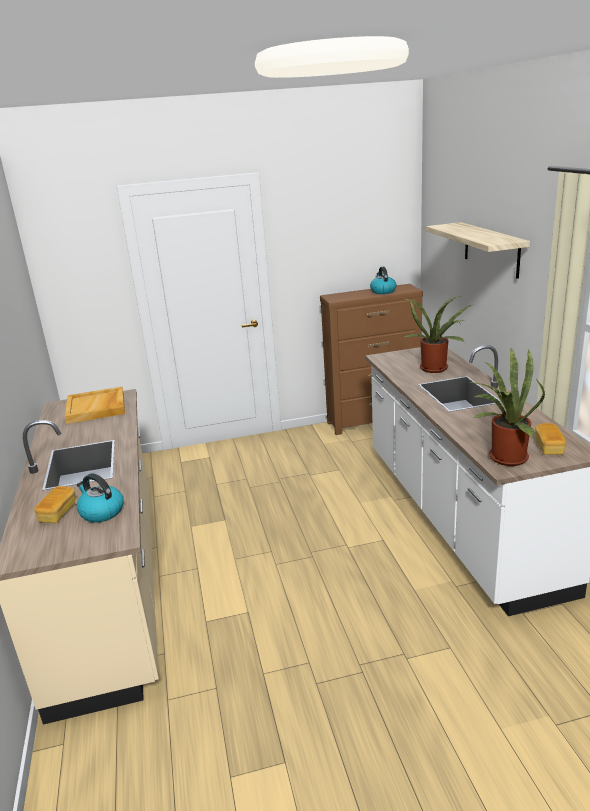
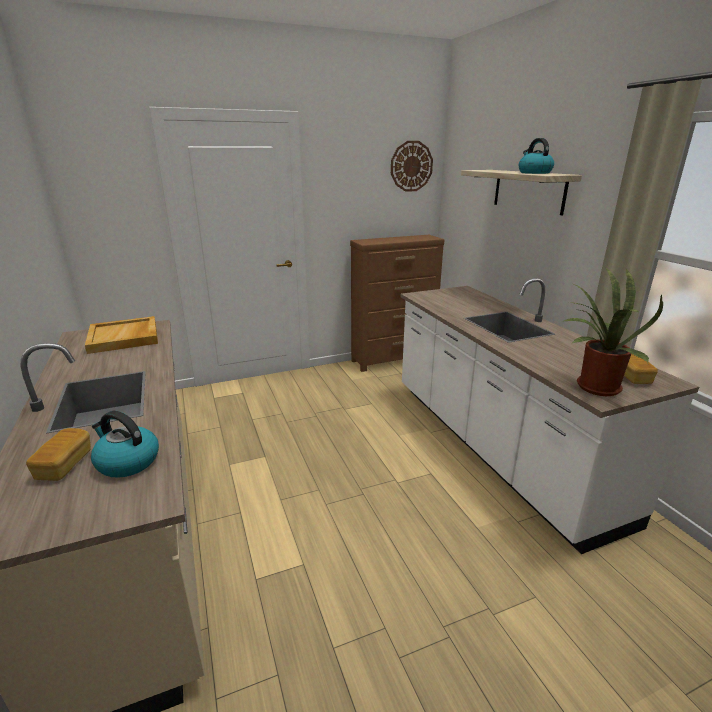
camera: 10 degrees left, 0 degrees up
(382, 291) = (408, 238): kettle -> kettle (534, 173)
(384, 214) = (411, 166): none -> wall clock
(435, 367) = (473, 304): potted plant -> none

